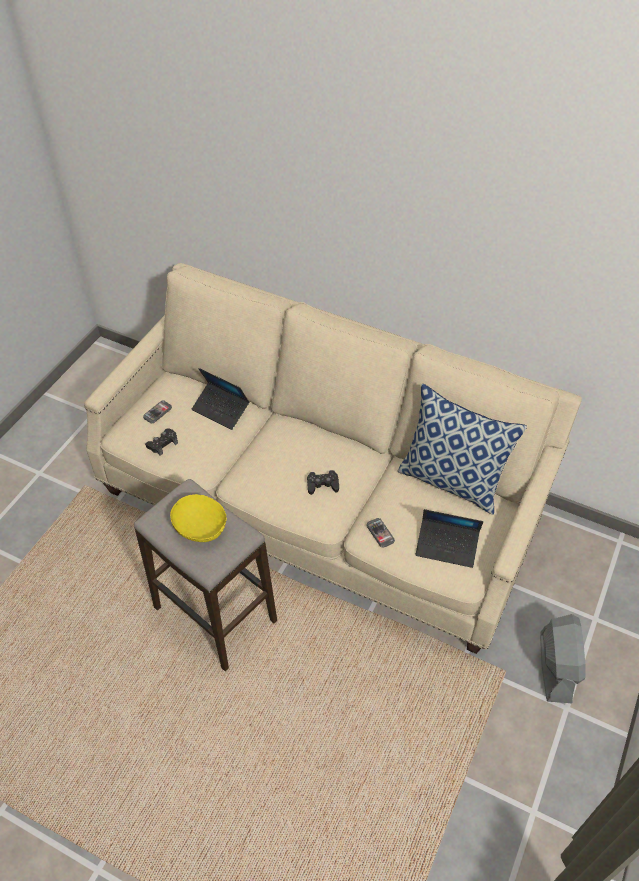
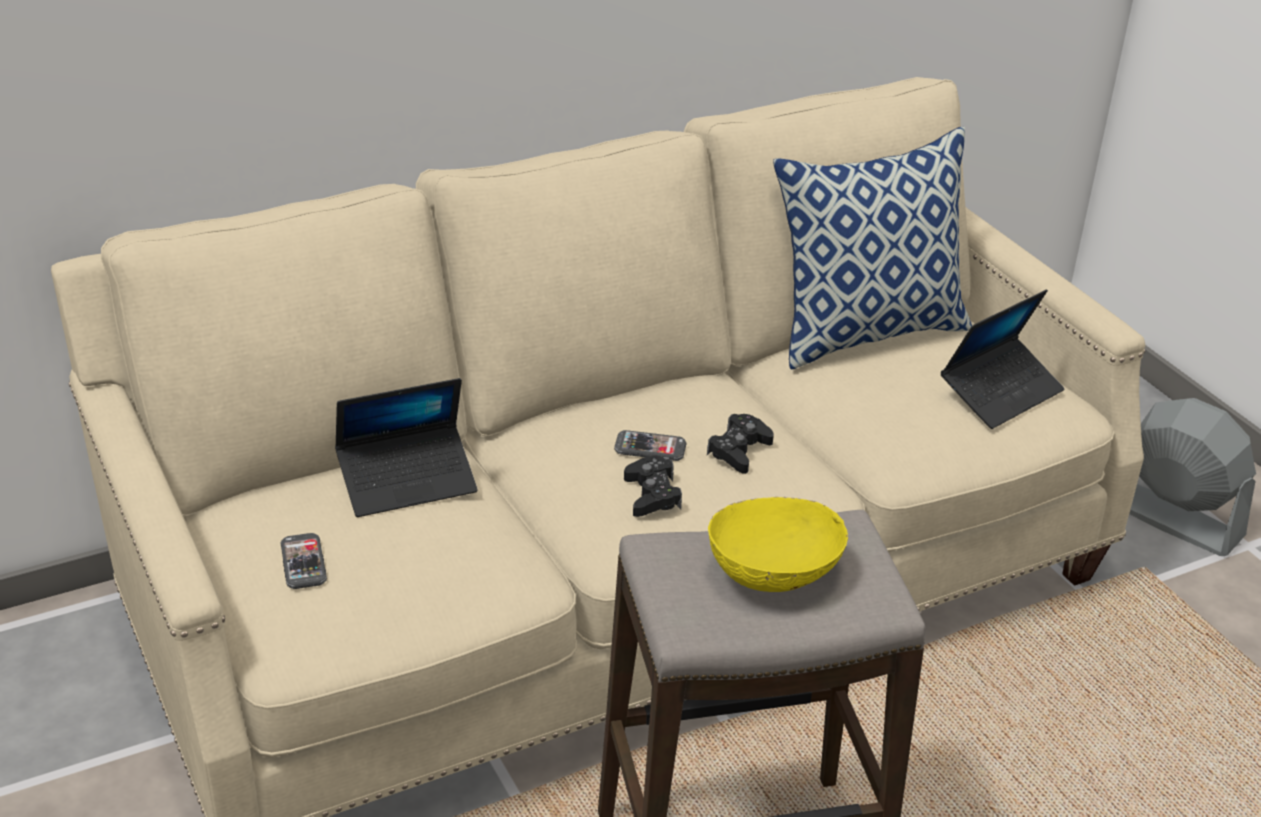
camera: 55 degrees left, 15 degrees down
(162, 444) = (401, 593): black game controller -> black game controller (652, 495)
(380, 533) = (910, 441): phone -> phone (650, 448)

